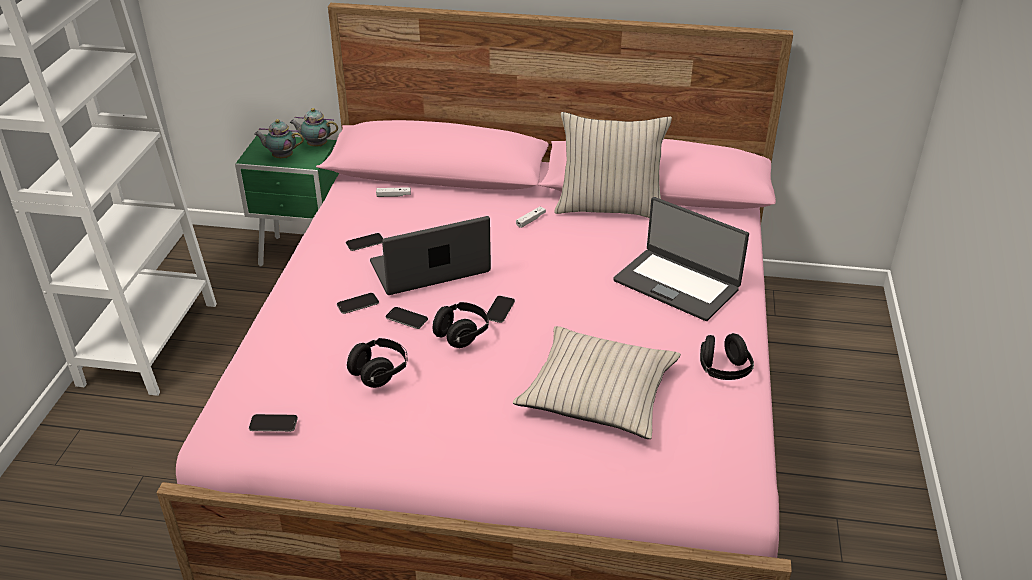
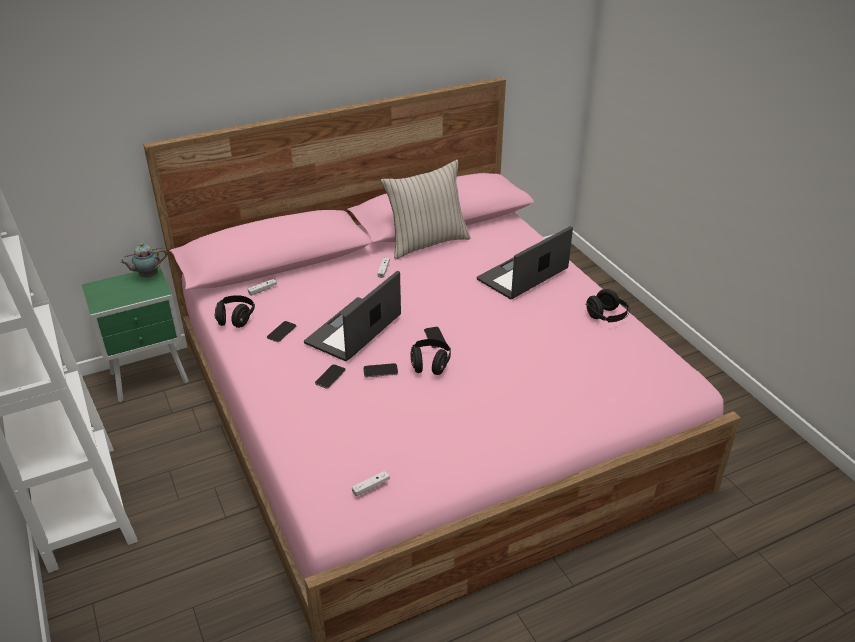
camera: 35 degrees left, 0 degrees up
(273, 424) = (371, 486): phone -> white game controller
(281, 157) = (127, 295): teapot -> none
(379, 372) = (407, 415): black headphones -> black headphones (235, 319)
(598, 393) = (553, 363): beige pillow -> none
(677, 284) = (523, 275): laptop -> laptop turned 135 degrees clockwise

